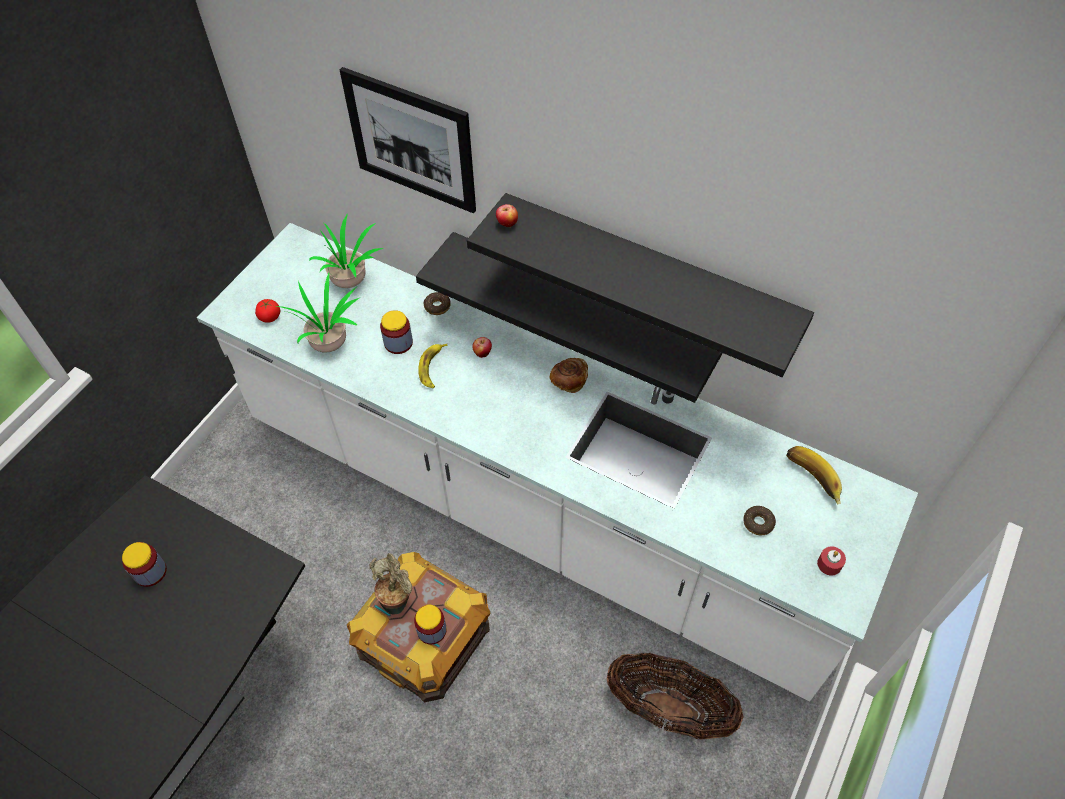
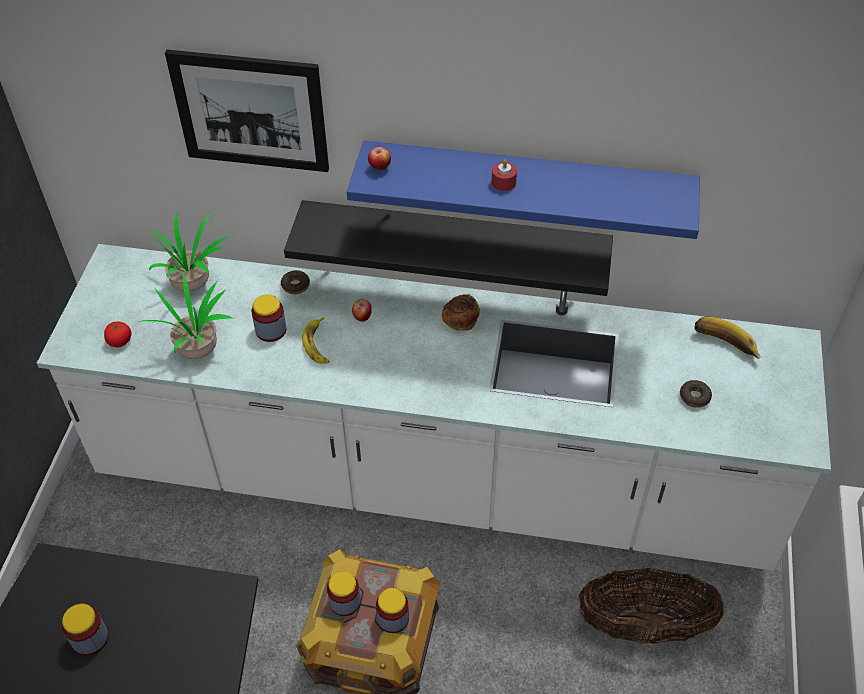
camera: 20 degrees left, 5 degrees down
(397, 601) = (345, 602): potted plant -> jar
(648, 273) = (526, 183): black shelf -> blue shelf
(829, 564) = (773, 414): red candle -> red candle (503, 182)

